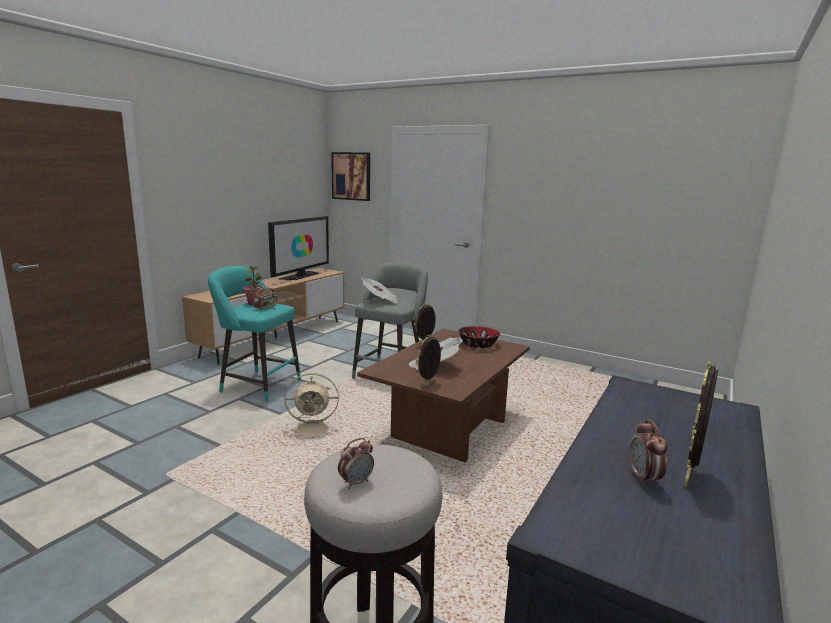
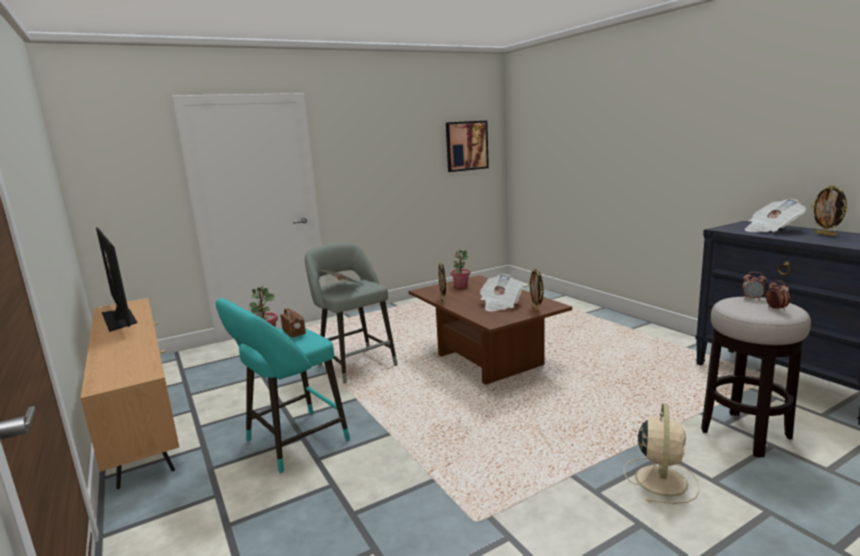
camera: 60 degrees left, 0 degrees up
(314, 429) = (439, 419): beige fan -> beige fan (661, 479)
(351, 176) = (110, 166): picture -> picture (466, 146)
(478, 344) = (461, 286): bowl -> potted plant
(644, 478) = (830, 238): alarm clock -> alarm clock (752, 298)
(678, 425) = (771, 229): none -> newspaper

